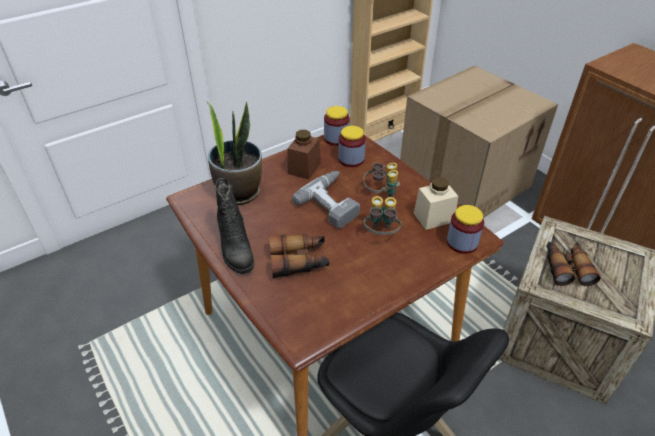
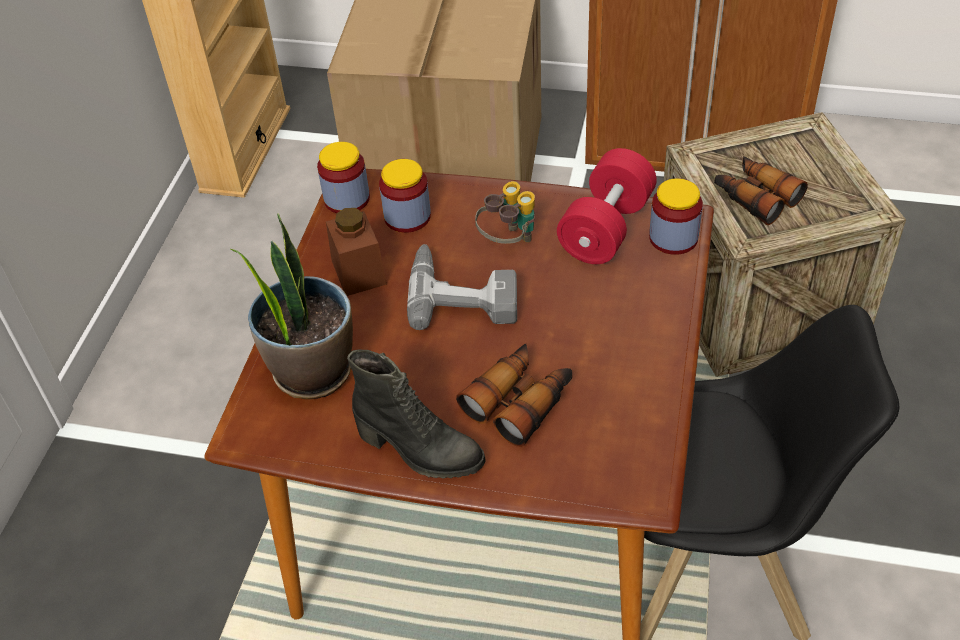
camera: 40 degrees left, 5 degrees up
(381, 234) = (572, 293): binoculars -> none
(433, 217) = (606, 228): beige jar -> red dumbbell

